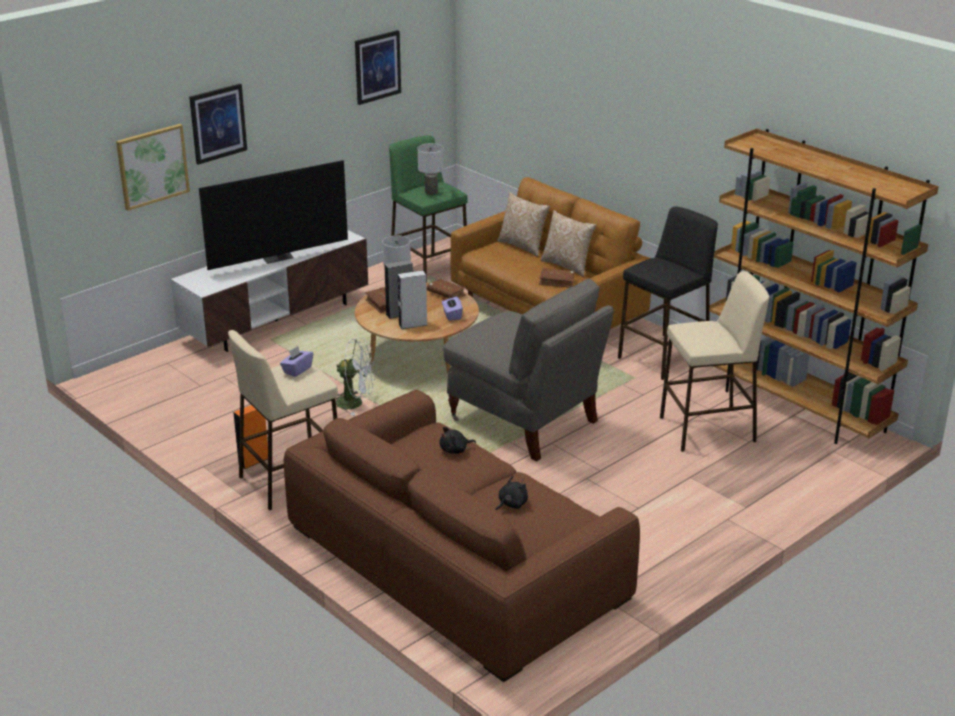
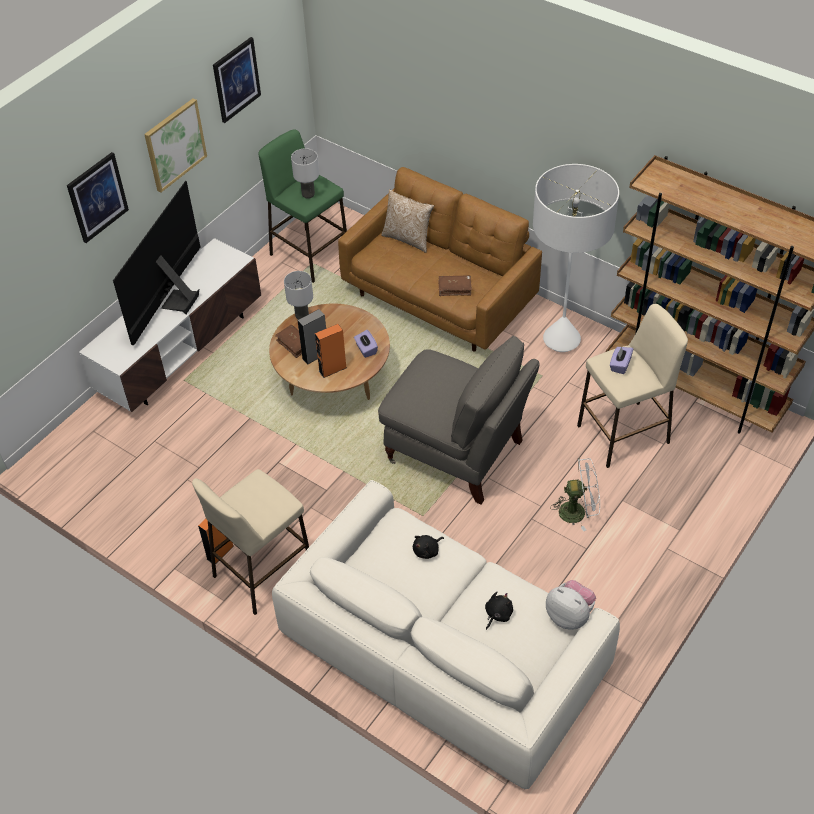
camera: 10 degrees left, 20 degrees up
(152, 166) = (43, 262): picture -> picture (174, 144)
(277, 257) = (175, 301): television -> television turned 150 degrees clockwise
(297, 370) = (259, 491): purple tissue box -> purple tissue box (620, 365)
(355, 403) = (292, 455): white fan -> white fan (578, 511)
(413, 324) = (332, 369): grey speaker -> orange speaker
(446, 294) = (351, 319): brown book -> none
(454, 563) = (443, 650): brown sofa -> white sofa
(567, 265) = (458, 261): pillow -> none
(588, 517) = (569, 615): none -> plush toy
(664, 356) = (561, 341): black stool -> white floor lamp

